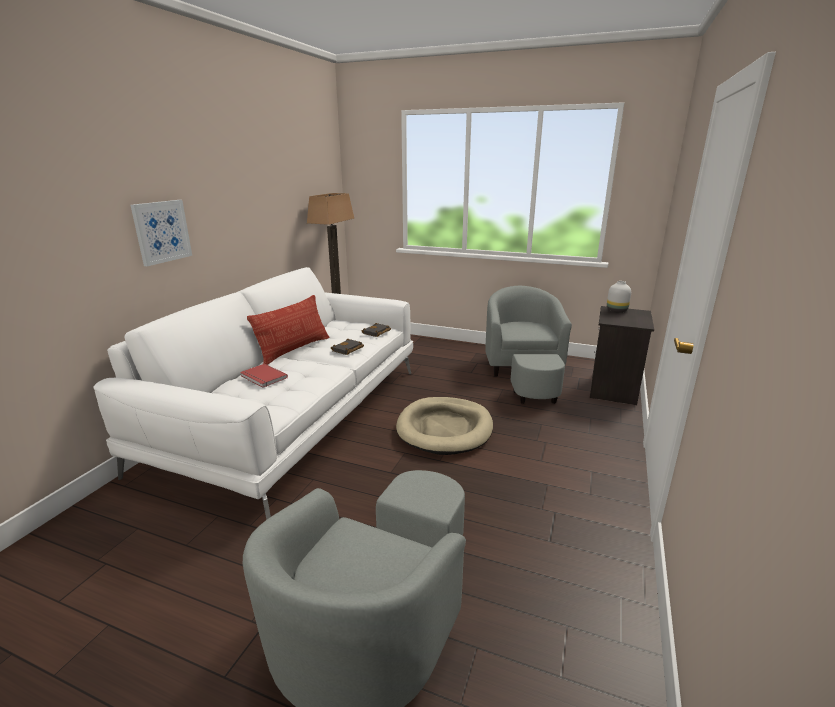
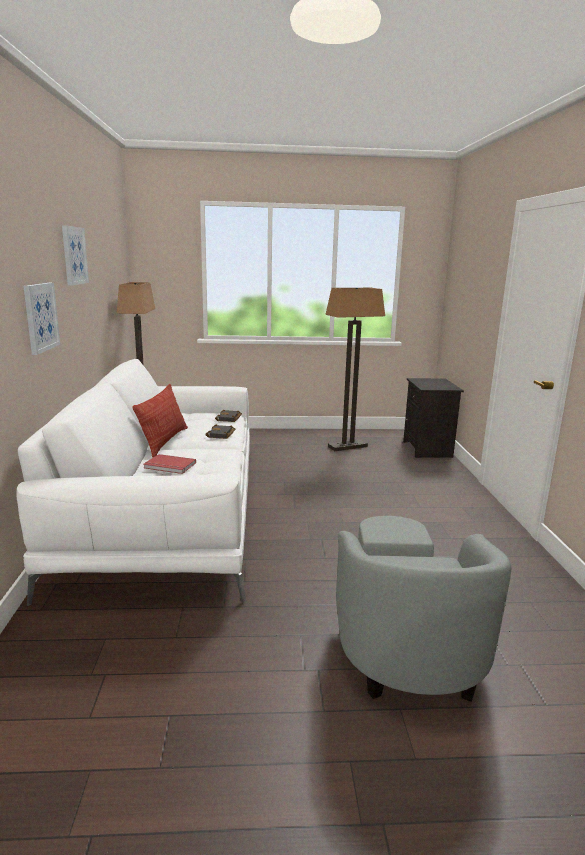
camera: 25 degrees left, 5 degrees down
(229, 172) = (74, 255): none -> picture
(445, 428) = (323, 498): beige dog bed -> none
(524, 372) = (347, 446): grey armchair -> floor lamp
(617, 310) = (422, 380): white vase -> none

